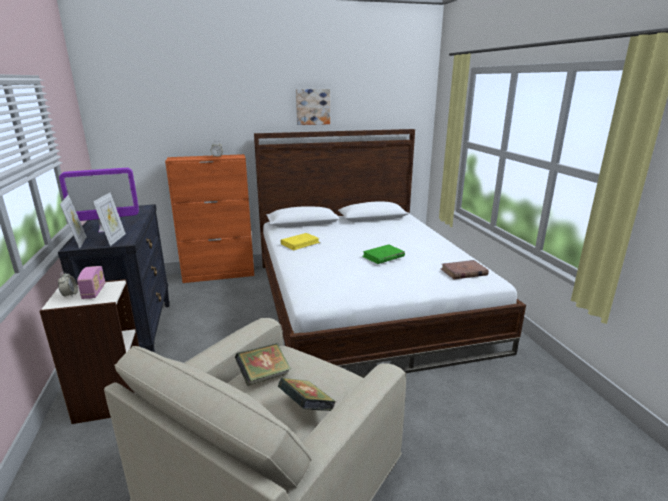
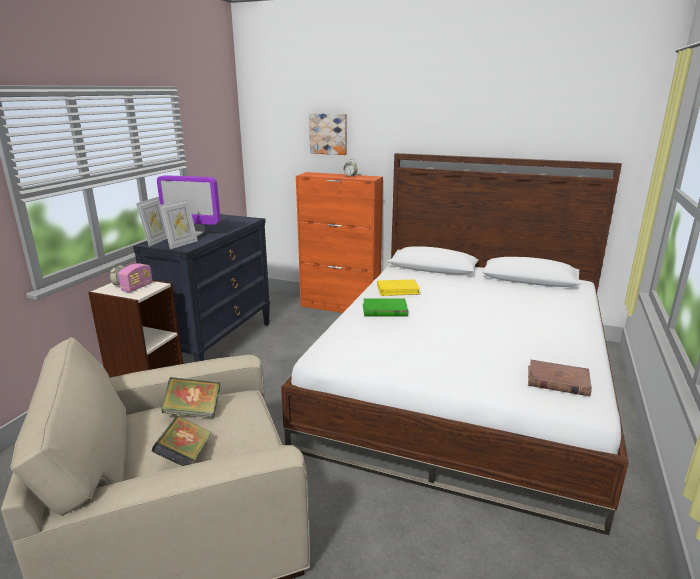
camera: 35 degrees right, 0 degrees up
(312, 106) = (472, 124): picture -> picture (328, 134)
(383, 256) = (471, 329): green book -> green book (384, 310)

